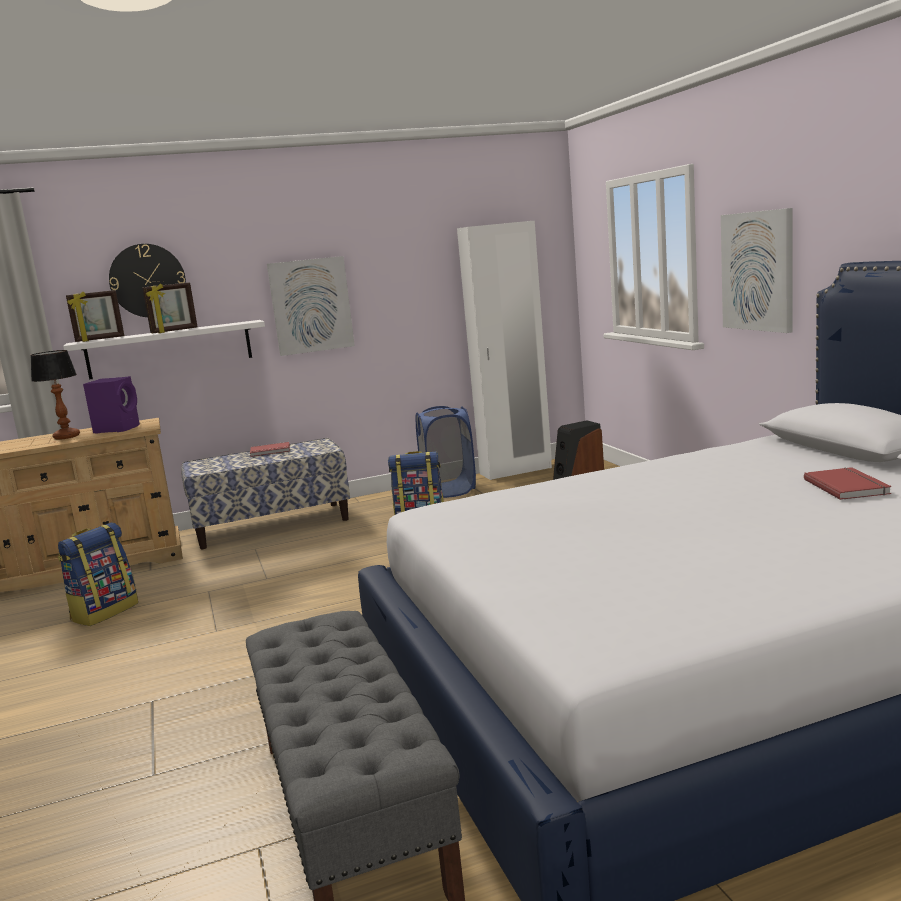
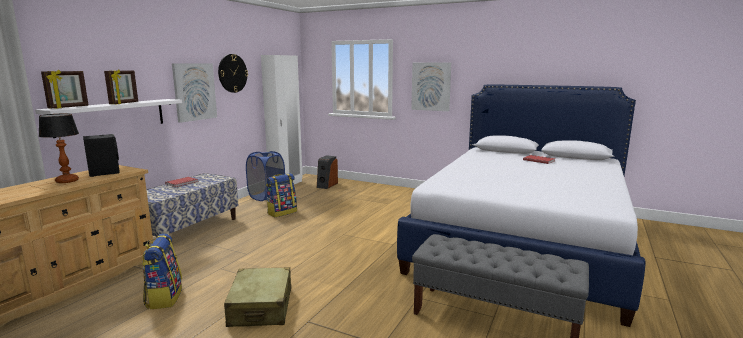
camera: 45 degrees left, 0 degrees up
(118, 429) = (104, 172): purple speaker -> black speaker
(147, 280) = (98, 66): wall clock -> wall clock (232, 73)
(149, 660) = (261, 307): none -> beige suitcase

